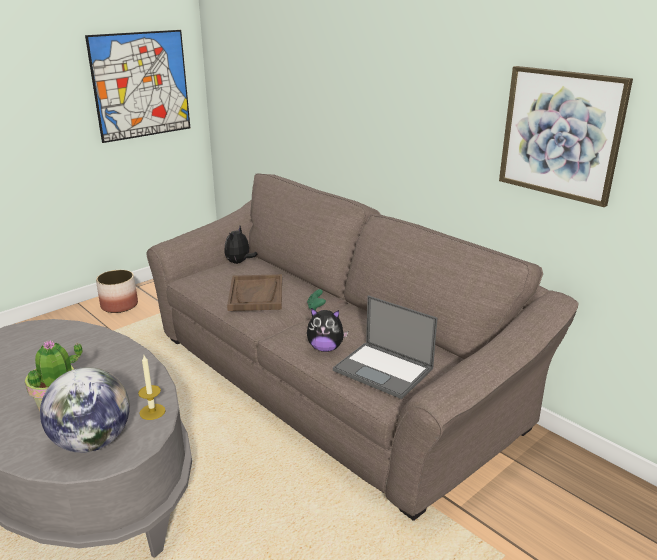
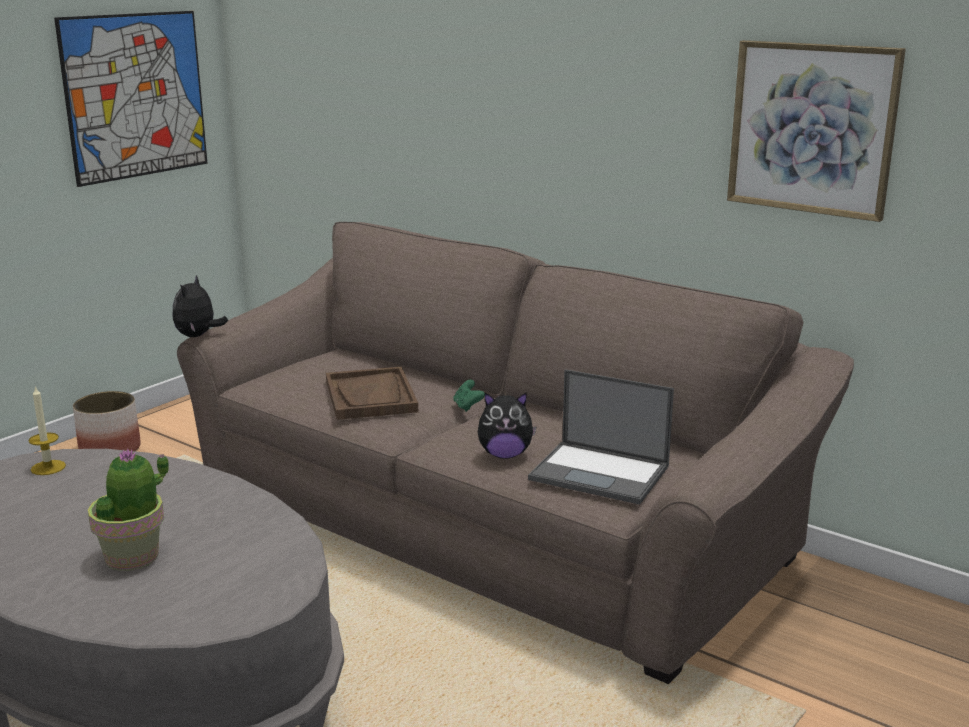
camera: 10 degrees left, 5 degrees down
(92, 442) = (211, 594): globe -> none
(152, 412) = (285, 550): candle -> candle (48, 467)
(239, 262) = (323, 358): plush toy -> plush toy (198, 336)

